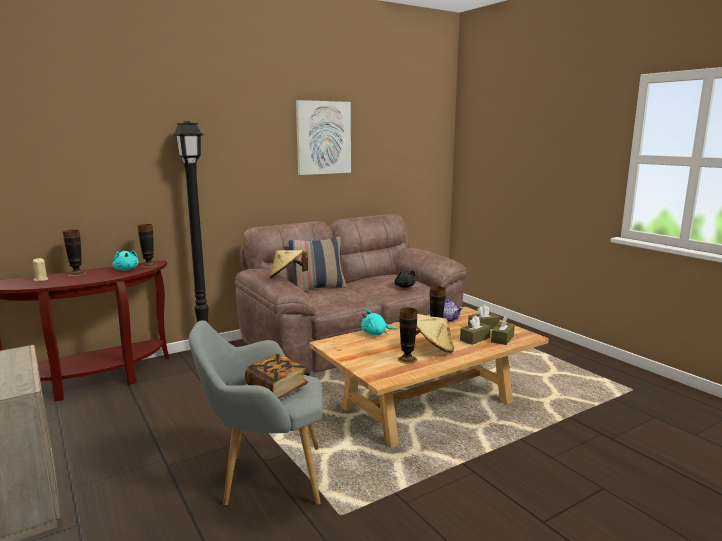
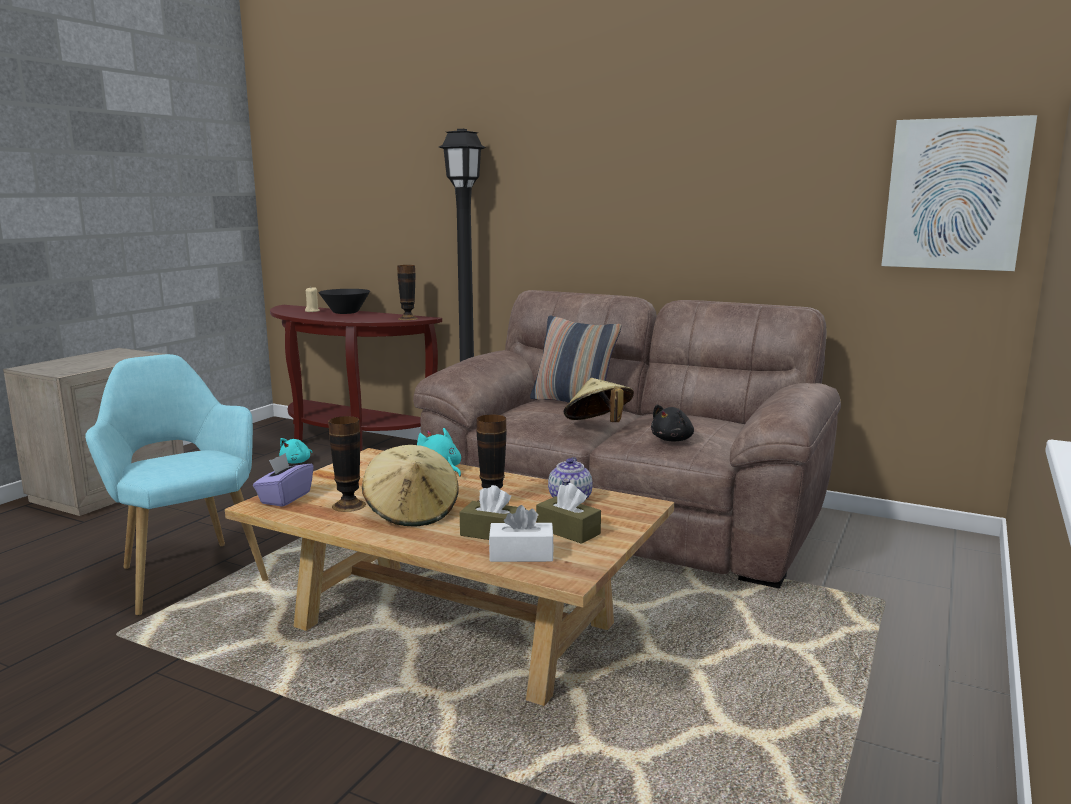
camera: 60 degrees right, 0 degrees up
(76, 274) = (345, 312): vase -> black bowl
(126, 269) = (380, 317): turquoise plush toy -> turquoise plush toy (297, 462)
(266, 477) = (187, 571): grey armchair -> turquoise armchair
(277, 388) = (181, 459): book -> none
(287, 277) = (480, 364): beige hat -> beige hat (598, 425)
(323, 138) = (689, 150): picture -> picture (955, 194)
(377, 372) = (285, 498): none -> purple tissue box
(502, 339) = (521, 554): brown tissue box -> white tissue box

